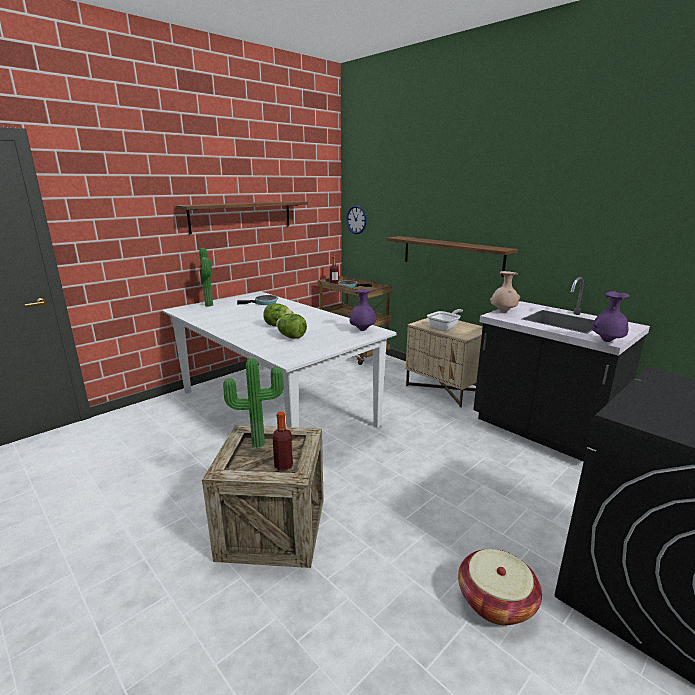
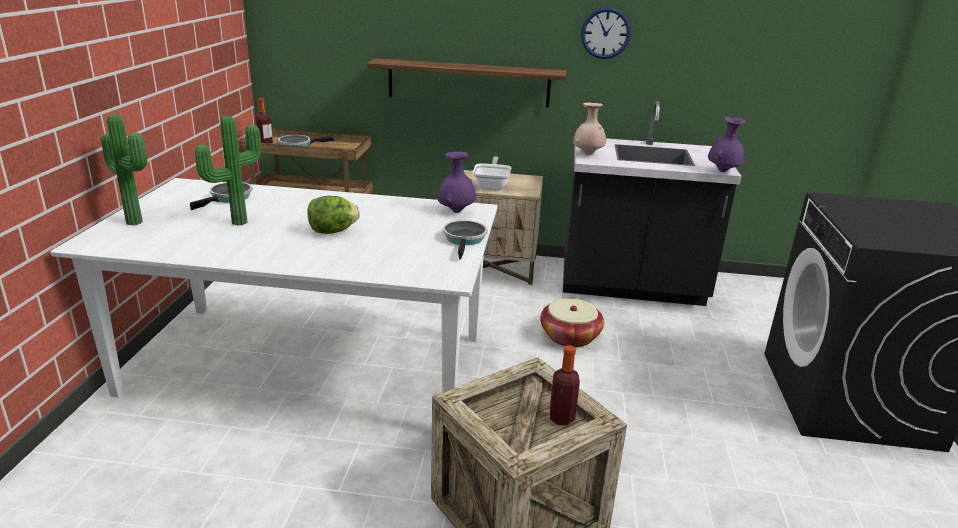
camera: 40 degrees left, 5 degrees up
(242, 216) = (133, 43): shelf -> none
(258, 442) = (488, 405): potted plant -> potted plant (237, 221)
(291, 337) = (386, 244): lettuce -> none
(337, 344) = (465, 240): none -> frying pan
(356, 219) = (283, 33): wall clock -> wall clock (605, 33)
(496, 601) = (773, 463): basket -> basket (569, 336)

